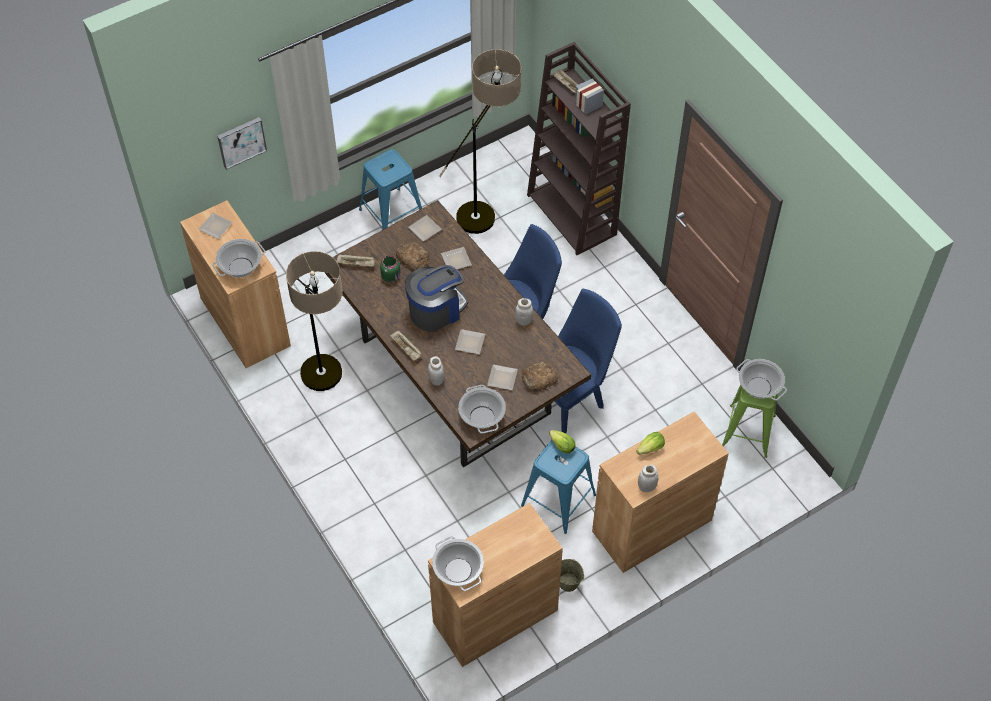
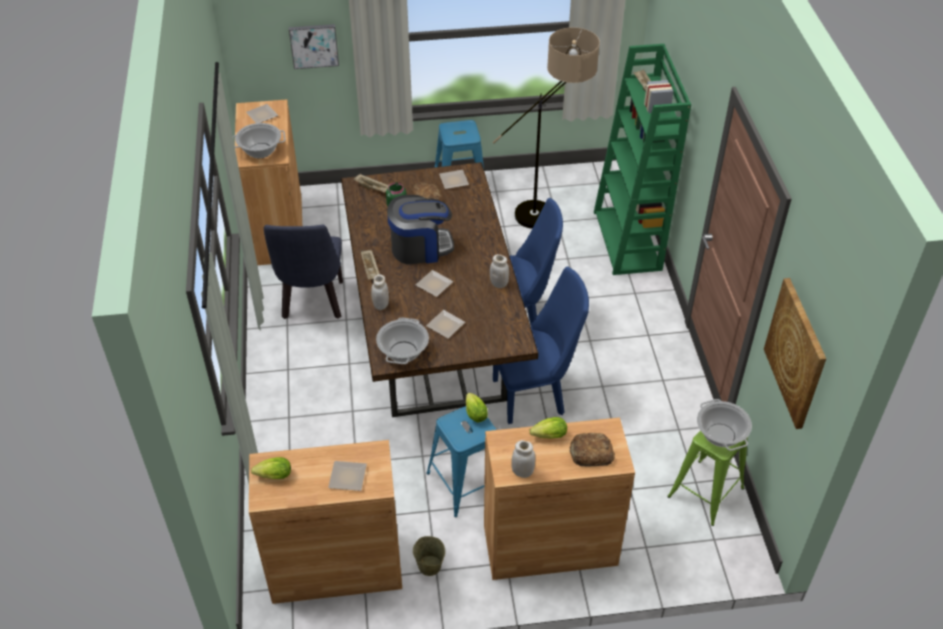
camera: 25 degrees right, 10 degrees down
(327, 386) = (313, 304): floor lamp -> blue chair
(456, 259) = (467, 213): plate -> plate (349, 476)
(458, 571) = (272, 476): cooking pot -> lettuce
(539, 379) = (481, 338): bread -> bread (590, 453)
(572, 215) = (628, 241): brown bookcase -> green bookcase
(816, 315) = (796, 353): none -> picture

